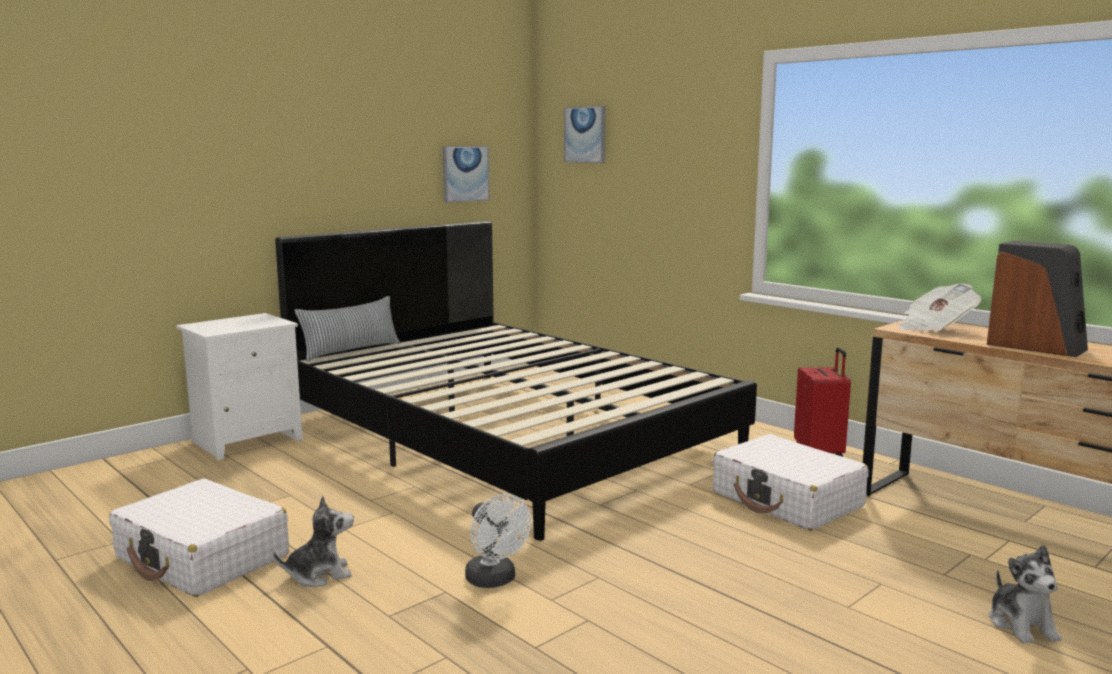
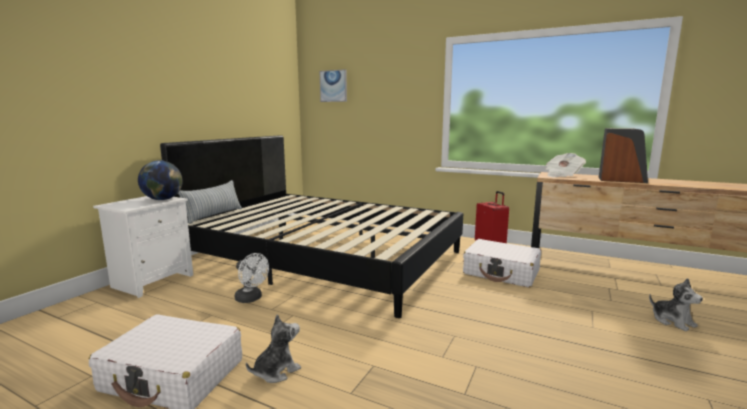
camera: 20 degrees left, 0 degrees up
(264, 322) = (163, 199): none -> globe
(465, 173) = (266, 107): picture -> none
(495, 580) = (397, 350): white fan -> white fan (251, 299)

